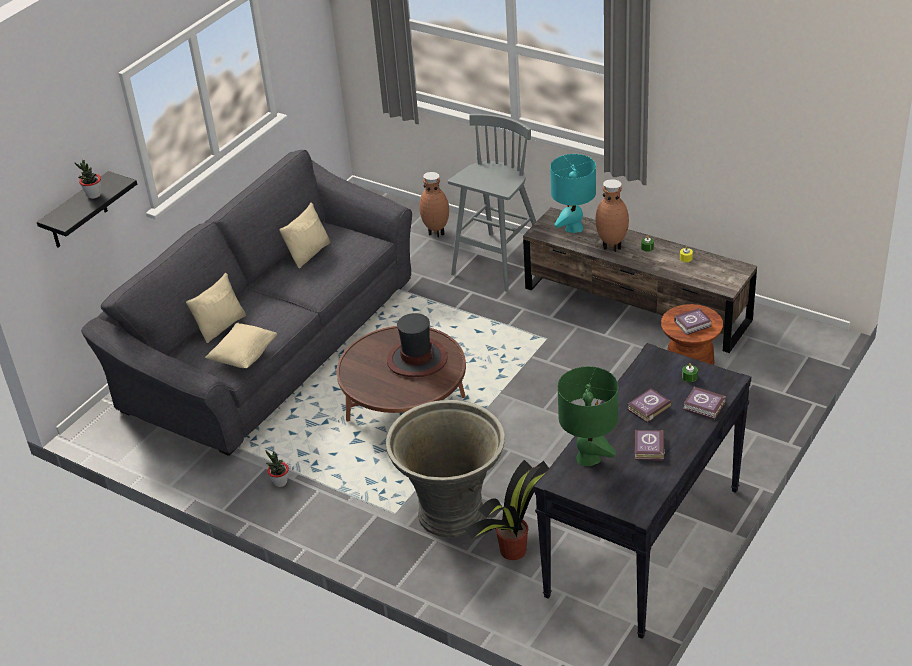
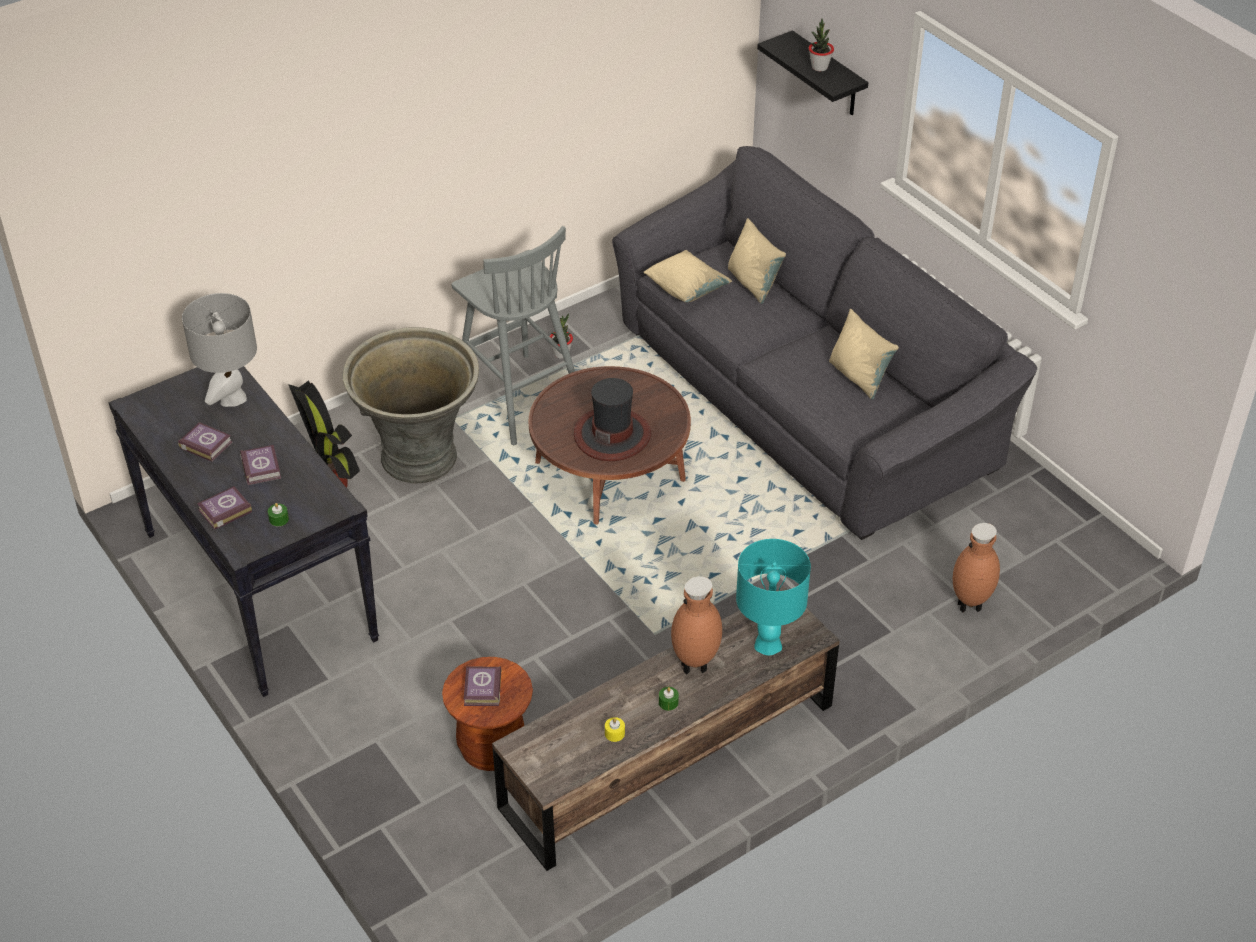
camera: 110 degrees right, 5 degrees up
(497, 263) = (856, 644): grey stool -> grey stool (518, 397)
(588, 458) = (232, 398): green table lamp -> grey table lamp

